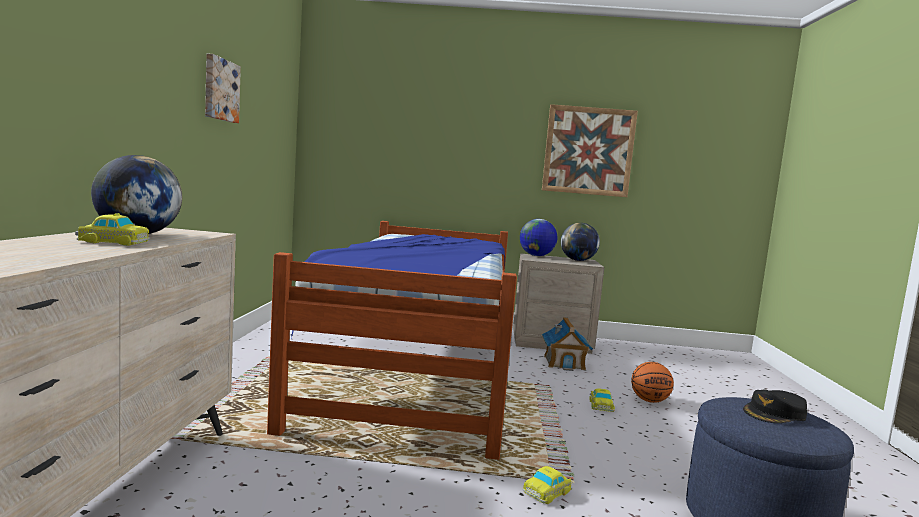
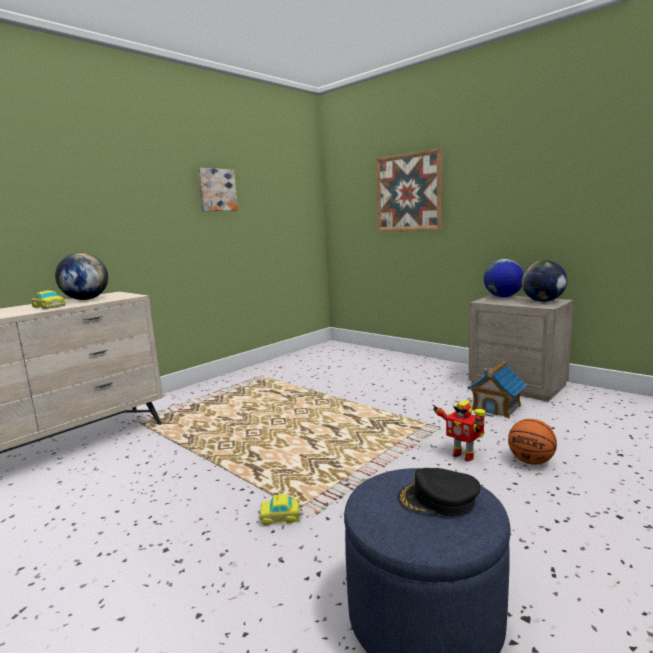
camera: 40 degrees right, 5 degrees up
(415, 366) = (349, 394): bed -> none
(588, 151) = (565, 178): picture -> picture (408, 192)
(601, 405) = (463, 455): toy car -> toy robot

